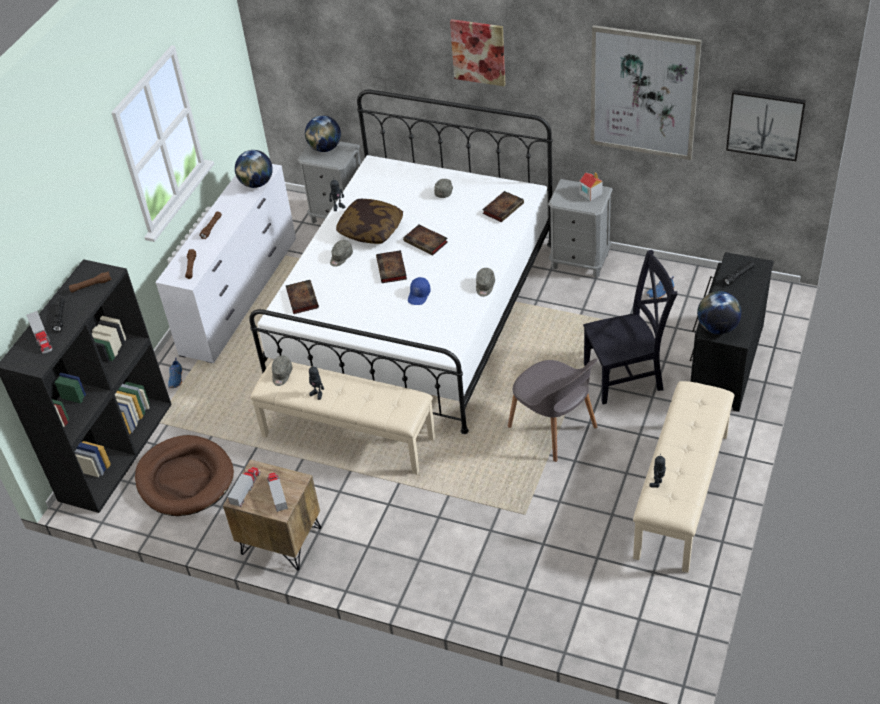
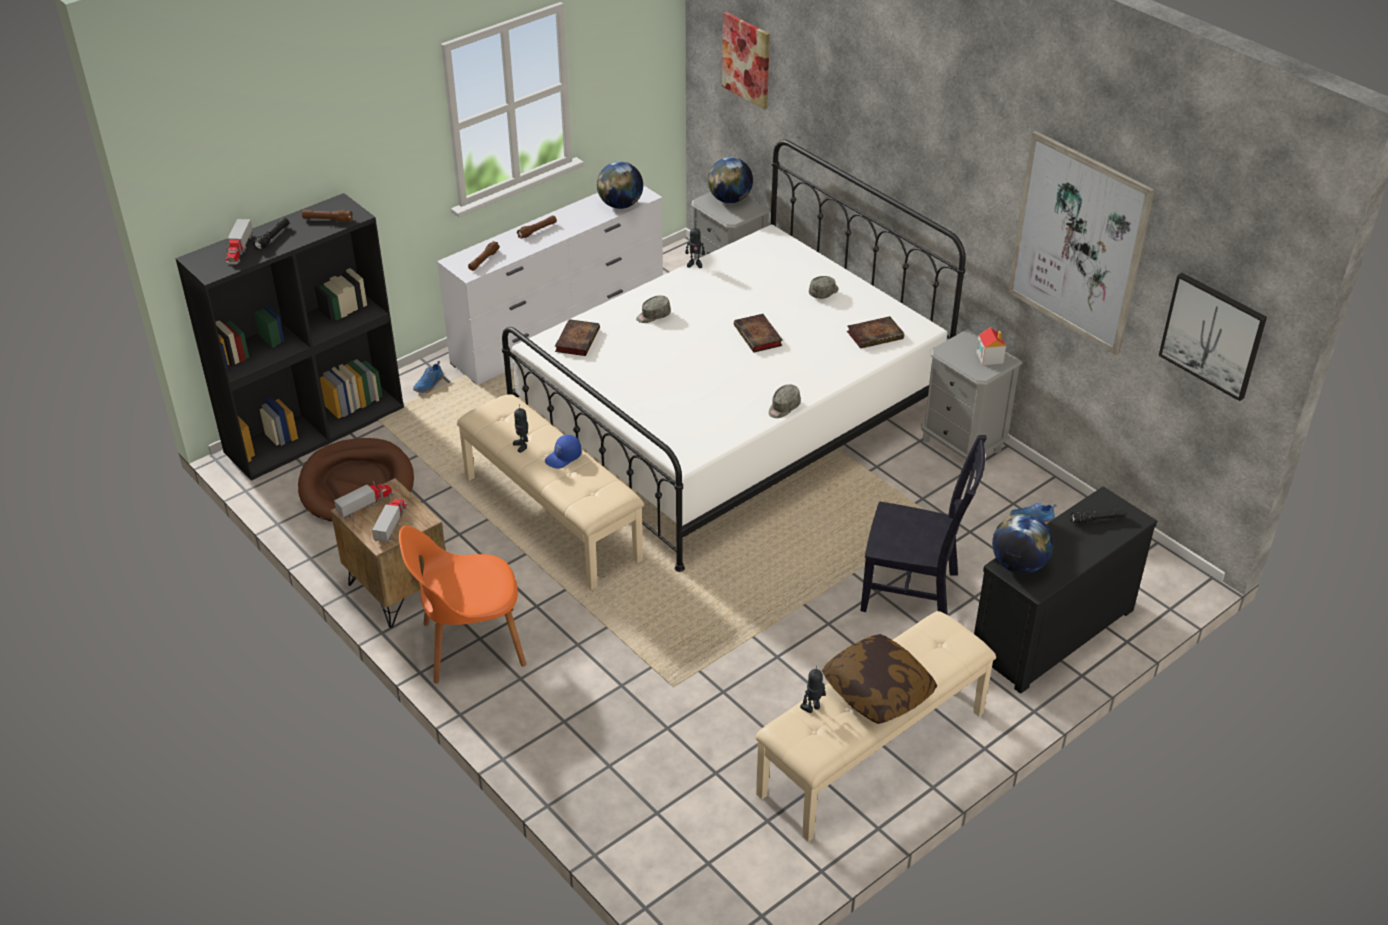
camera: 25 degrees right, 5 degrees down
(282, 375) = (502, 411): grey cap -> none
(365, 554) = (470, 645): none -> orange chair
(371, 230) = (709, 301): pillow -> pillow (878, 691)
(392, 269) = (697, 349): book -> none
(419, 295) = (703, 387): blue cap -> blue cap (563, 458)
(478, 52) = (909, 128): picture -> picture (746, 60)
(554, 429) = (781, 611): grey chair -> none

